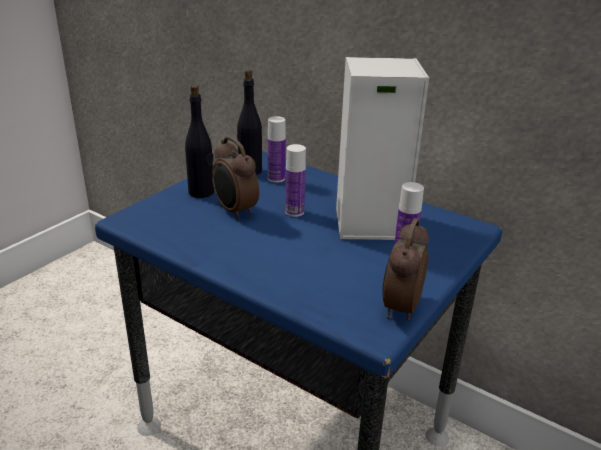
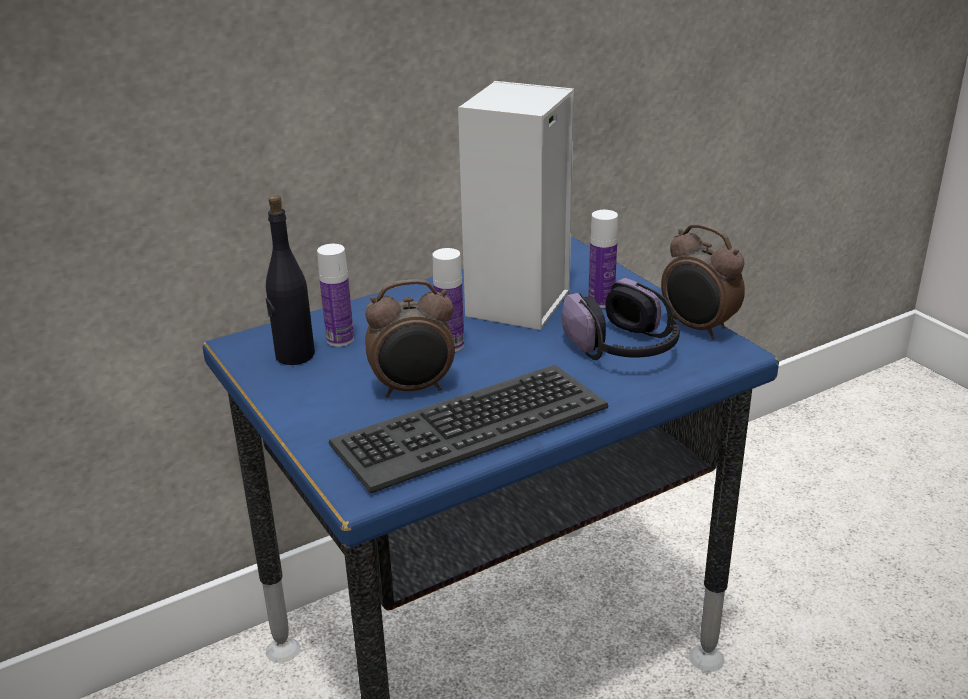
camera: 65 degrees left, 0 degrees up
(201, 192) = (329, 407): black bottle -> none
(203, 237) = (470, 426): none -> keyboard
(339, 277) = (623, 349): none -> headphones

